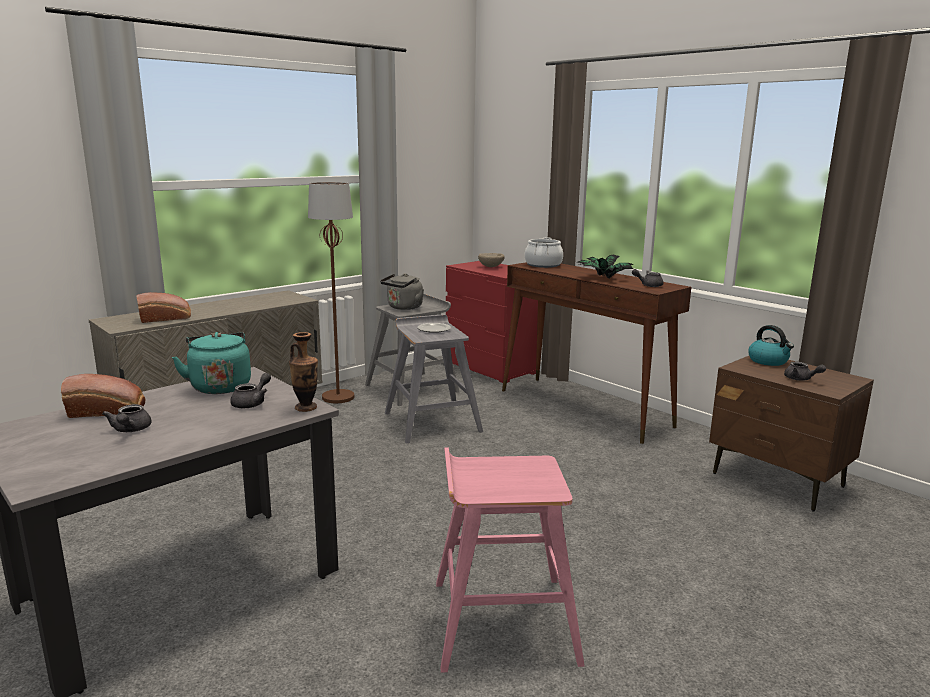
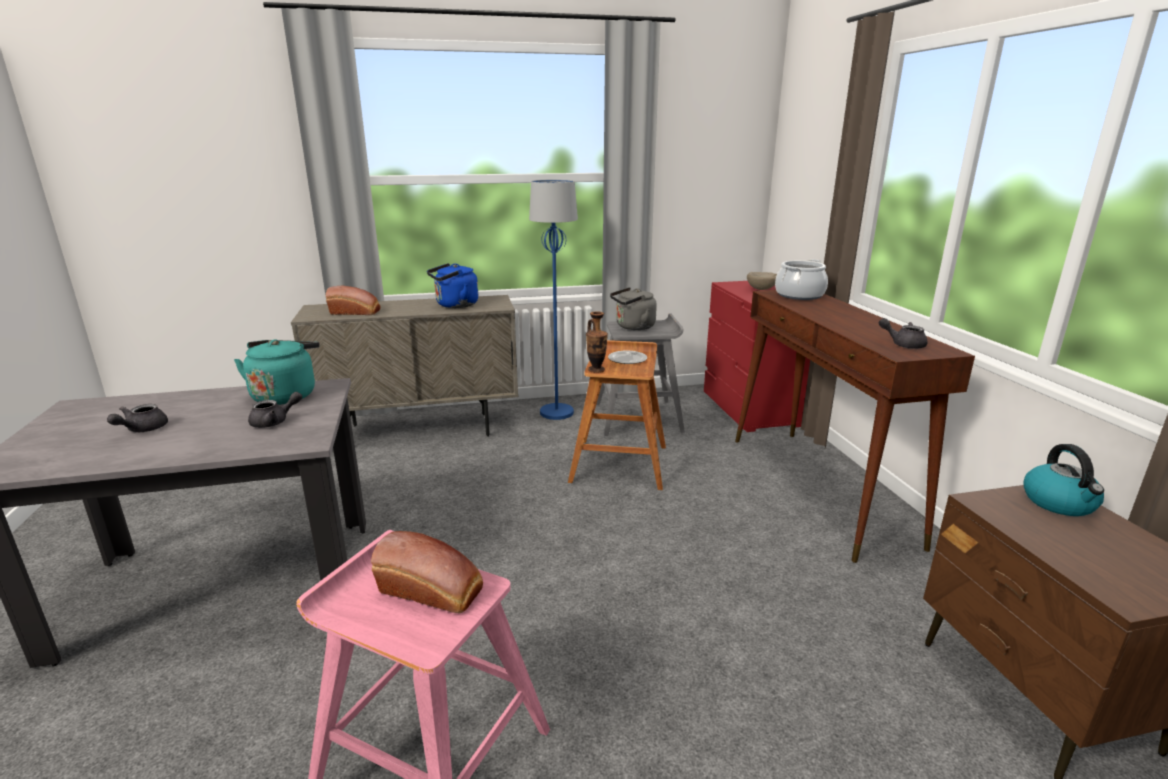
camera: 30 degrees right, 5 degrees up
(109, 411) = (167, 404): bread -> bread (433, 591)
(255, 303) = (454, 305): none -> blue kettle
(306, 408) = (305, 440): vase -> vase (596, 370)
(338, 397) = (556, 413): brown floor lamp -> blue floor lamp
(432, 421) = (619, 463): grey stool -> brown stool
(604, 278) = (852, 324): potted plant -> none
(801, 379) = (1087, 555): grey teapot -> none

